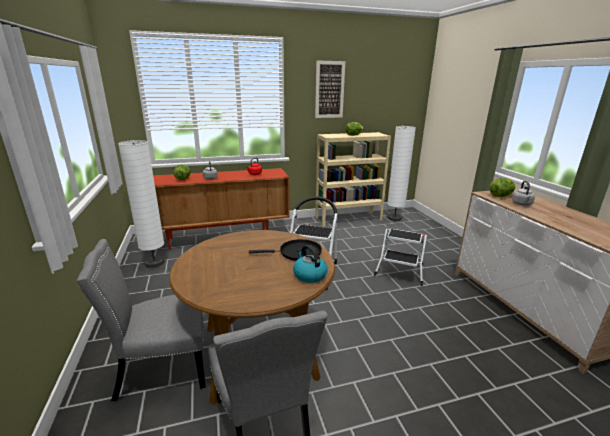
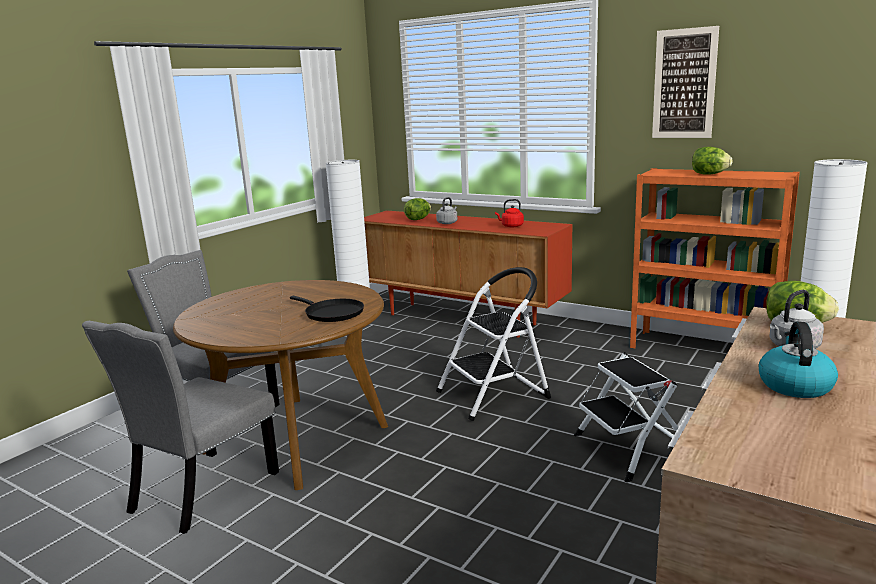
camera: 50 degrees right, 5 degrees down
(309, 275) = (289, 332): kettle -> kettle (794, 385)
(348, 219) = (703, 350): beige bookcase -> orange bookcase

